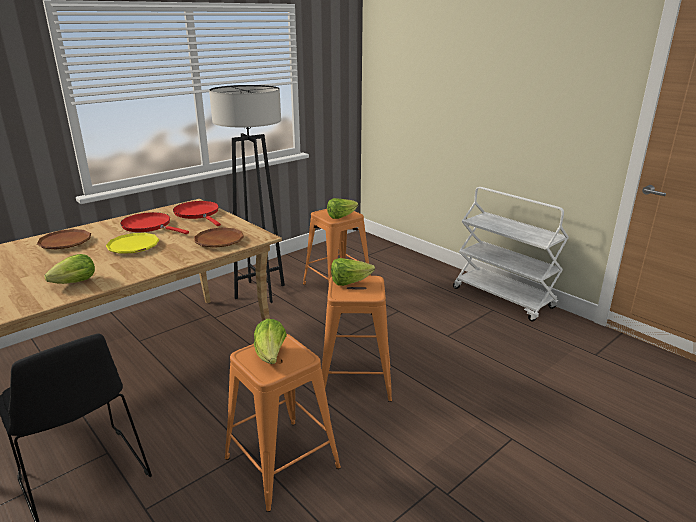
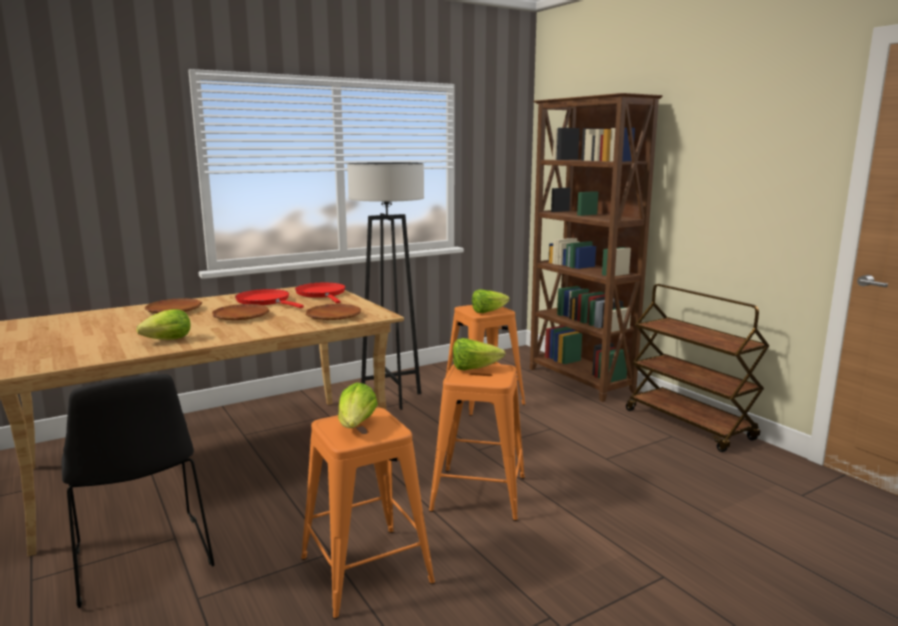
camera: 10 degrees right, 10 degrees down
(133, 247) = (241, 316): yellow plate -> brown plate
(411, 262) = (580, 381): none -> brown bookcase
(504, 298) = (689, 425): white cart -> brown cart

